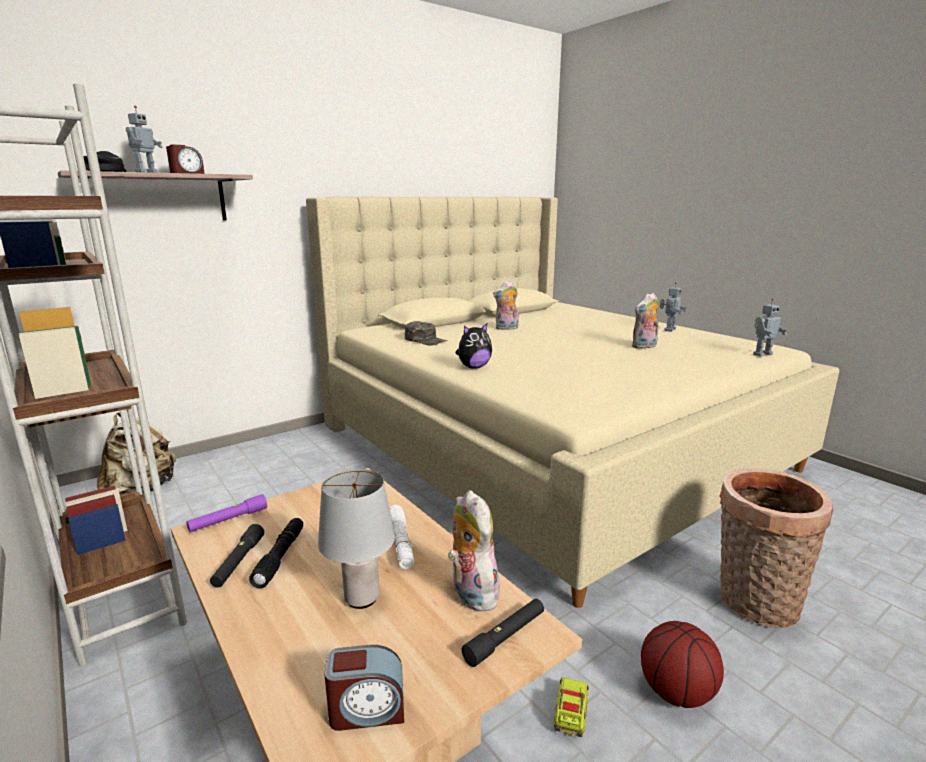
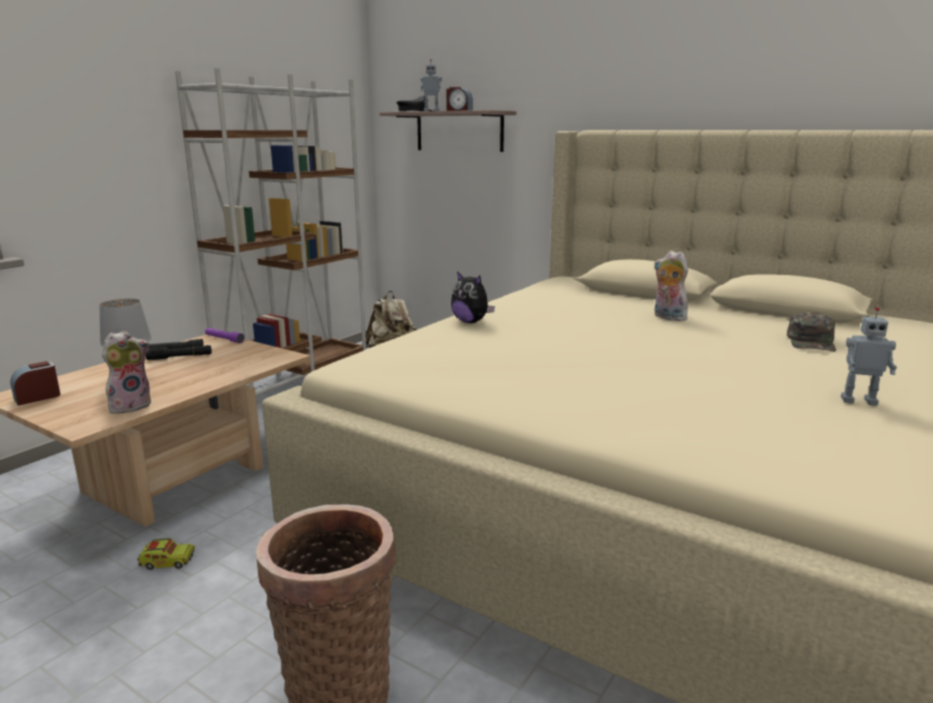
camera: 70 degrees right, 0 degrees up
(367, 710) = (38, 397): alarm clock -> alarm clock turned 75 degrees clockwise
(400, 543) = (195, 380): white flashlight -> none
(426, 340) = (554, 298): green cap -> green cap (811, 342)
(505, 637) = (81, 420): black flashlight -> none
(644, 346) = (689, 386): plush toy -> none
(676, 693) = (186, 620): basketball -> none
(761, 354) = (783, 474): toy robot -> none

